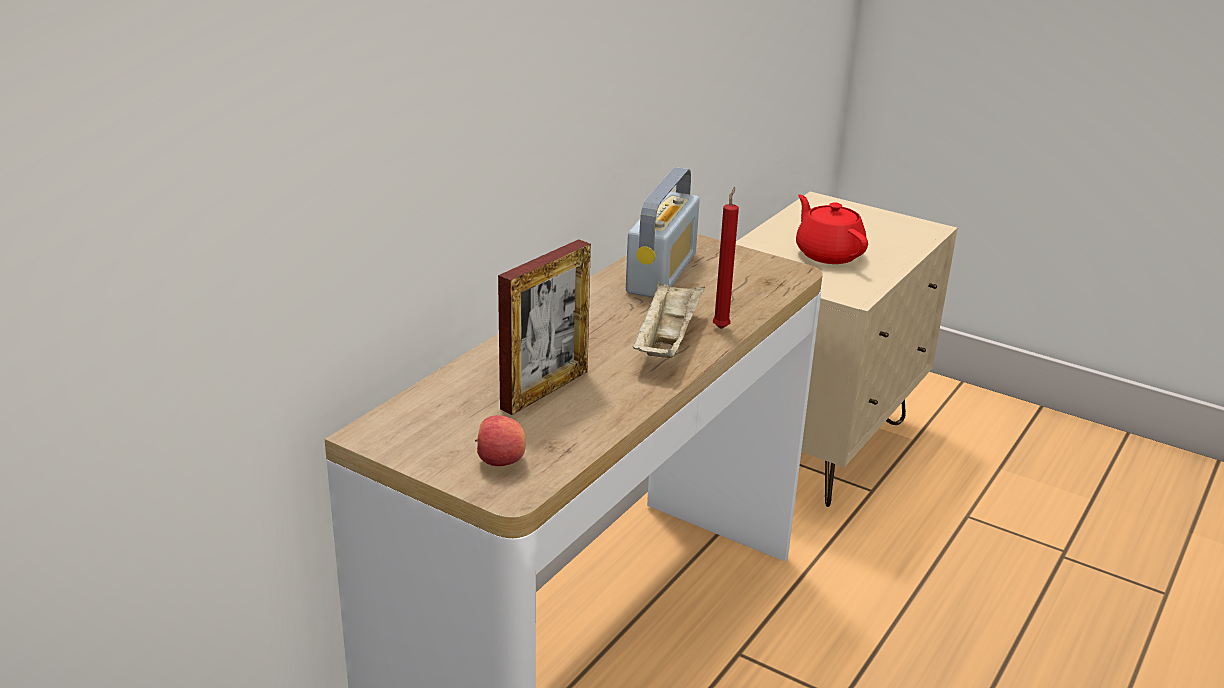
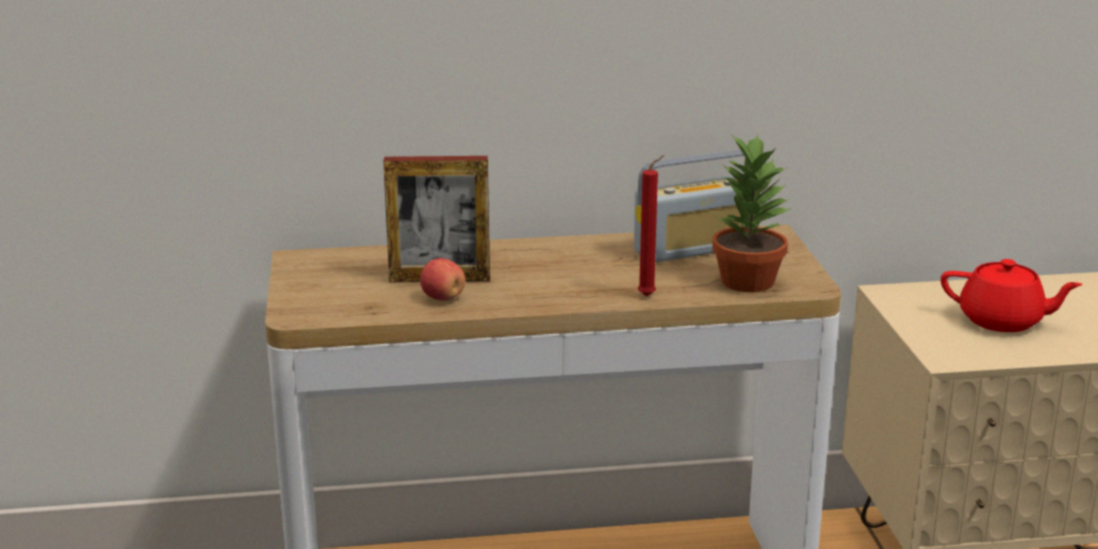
camera: 50 degrees right, 5 degrees down
(500, 461) = (326, 300): apple -> apple (443, 298)
(666, 341) = (587, 287): beige tray -> none
(750, 285) = (746, 281): none -> potted plant
(828, 254) = (1002, 321): red teapot -> red teapot turned 90 degrees clockwise

